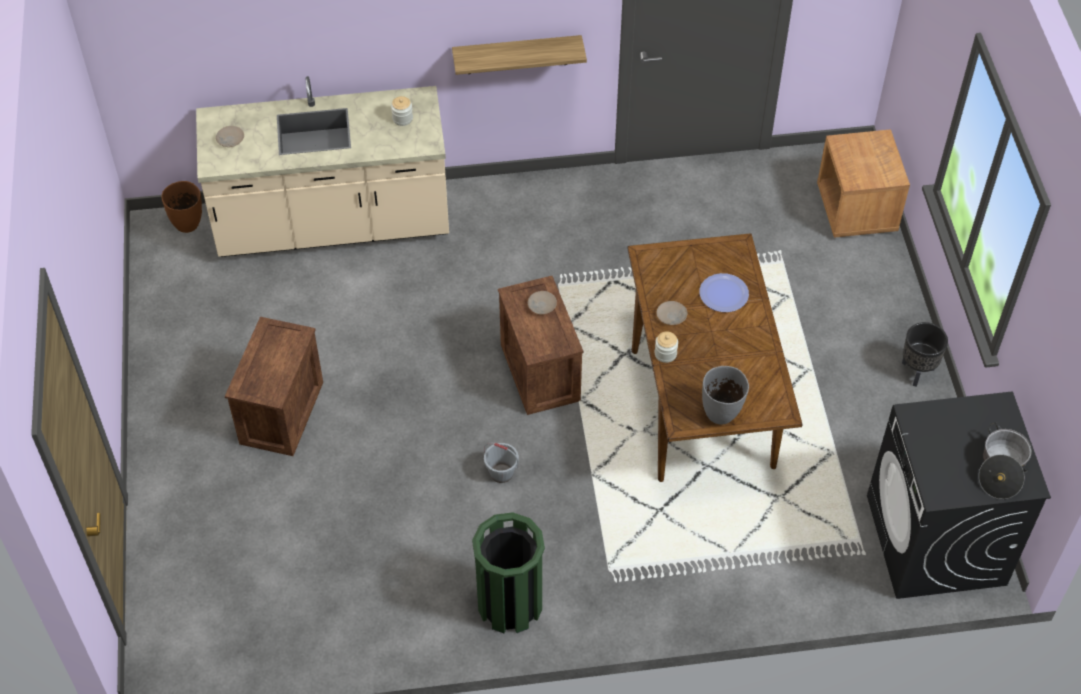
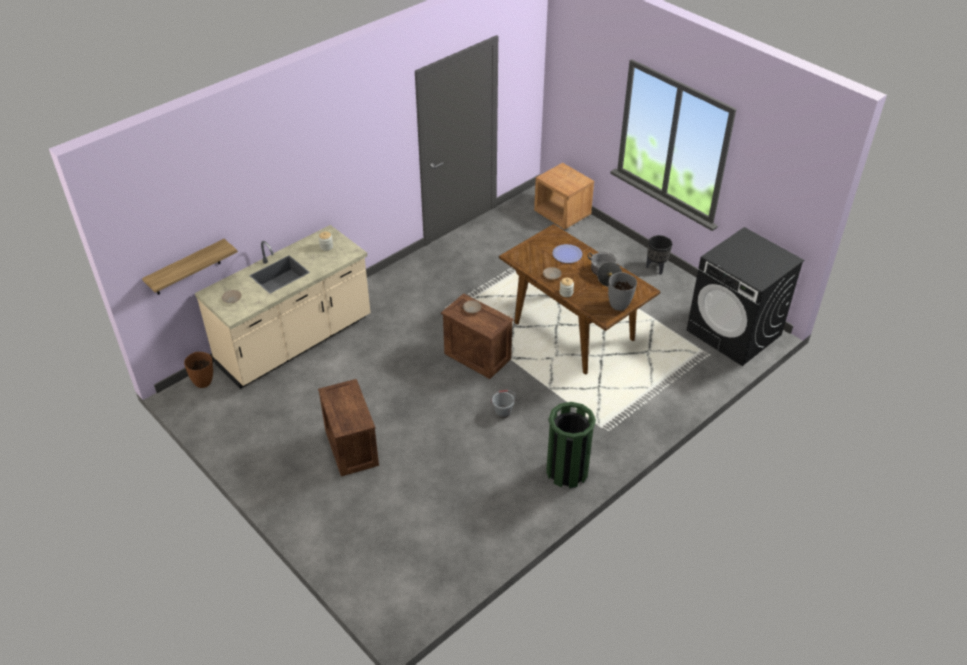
camera: 35 degrees left, 10 degrees down
(517, 54) = (369, 187): shelf -> shelf (186, 268)
(1001, 469) = (773, 259): cooking pot -> cooking pot (604, 274)

